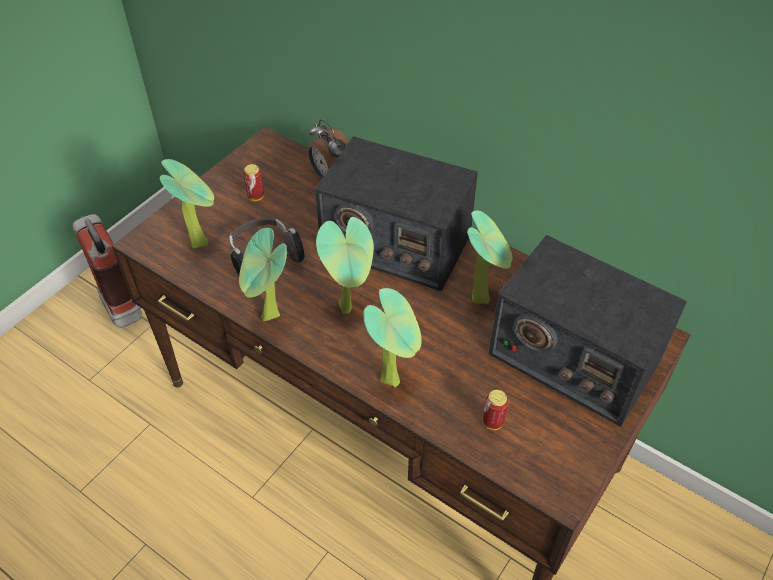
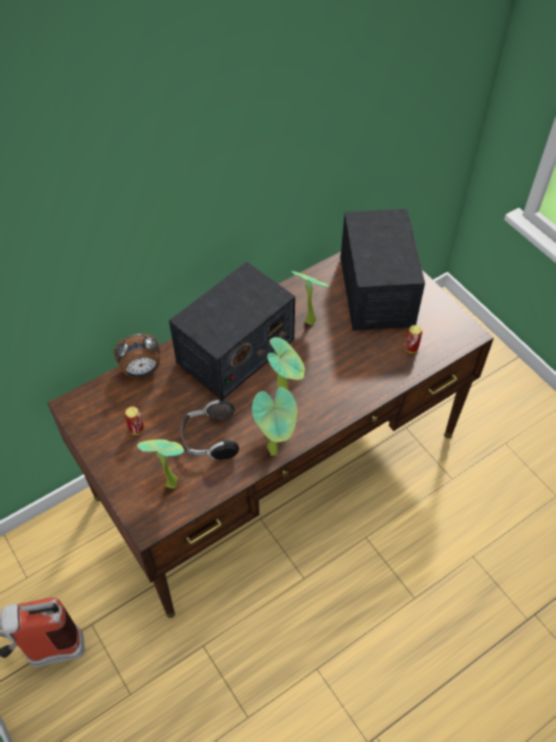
camera: 70 degrees left, 5 degrees up
(394, 379) = (359, 389): potted plant -> none
(572, 357) = (377, 291): radio -> radio turned 60 degrees counterclockwise

